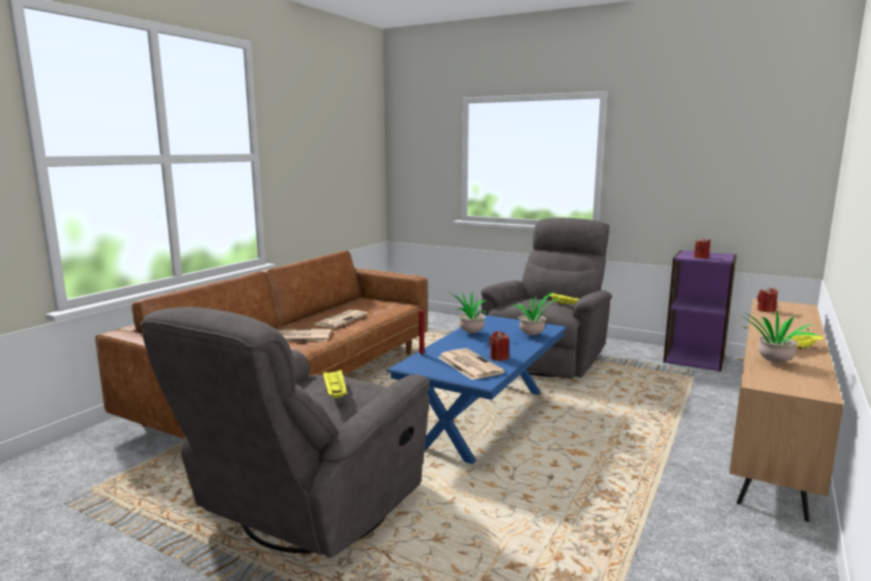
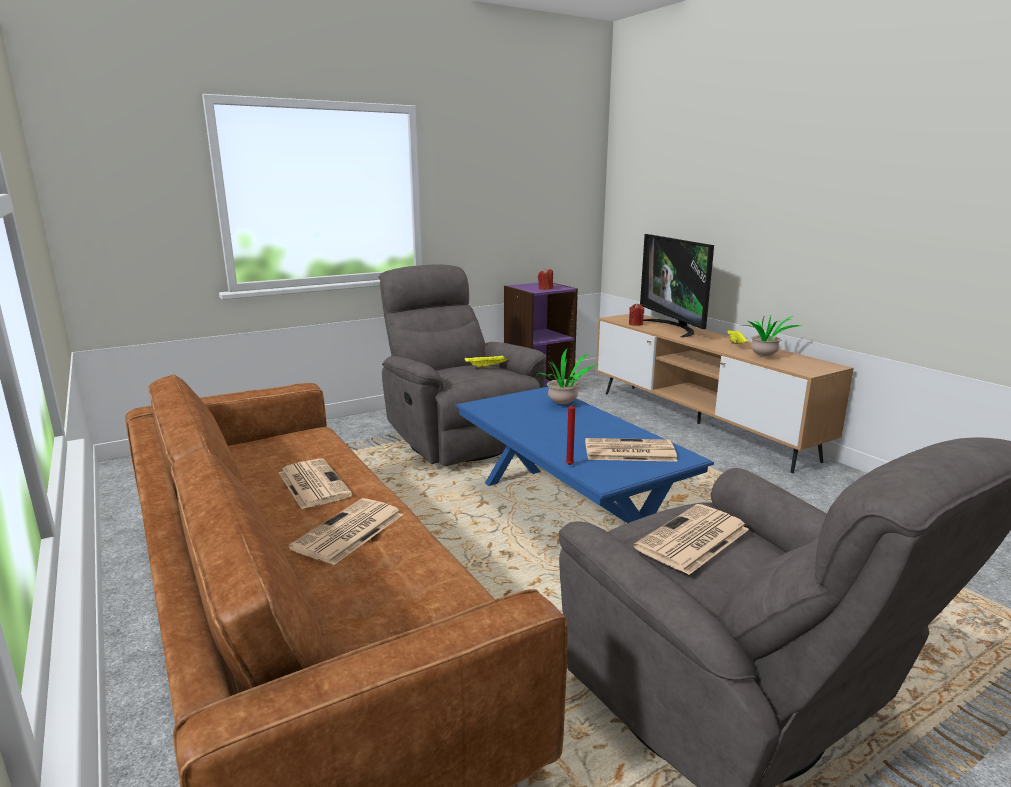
camera: 60 degrees left, 5 degrees up
(335, 392) = (692, 540): yellow tray -> newspaper
(469, 333) = (519, 425): potted plant -> none
(499, 357) = (618, 433): red candle -> none
(794, 322) = (674, 328): none -> television

